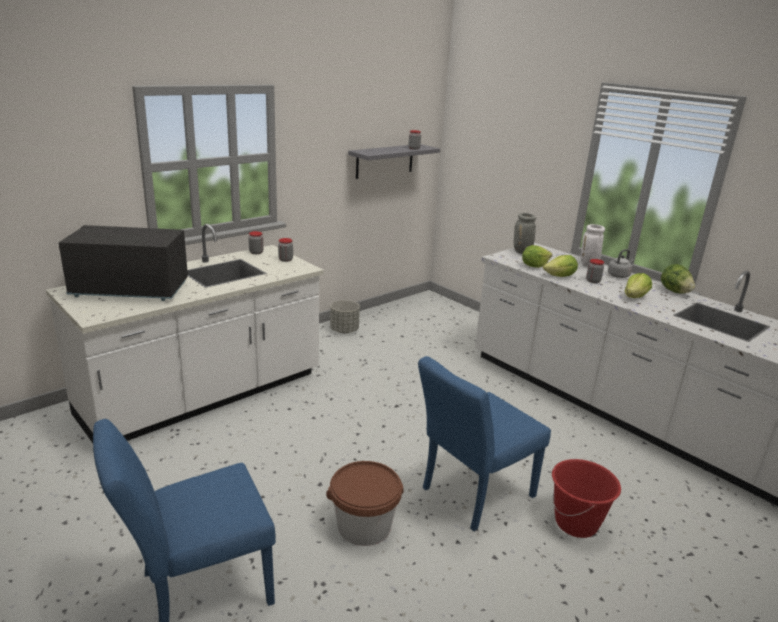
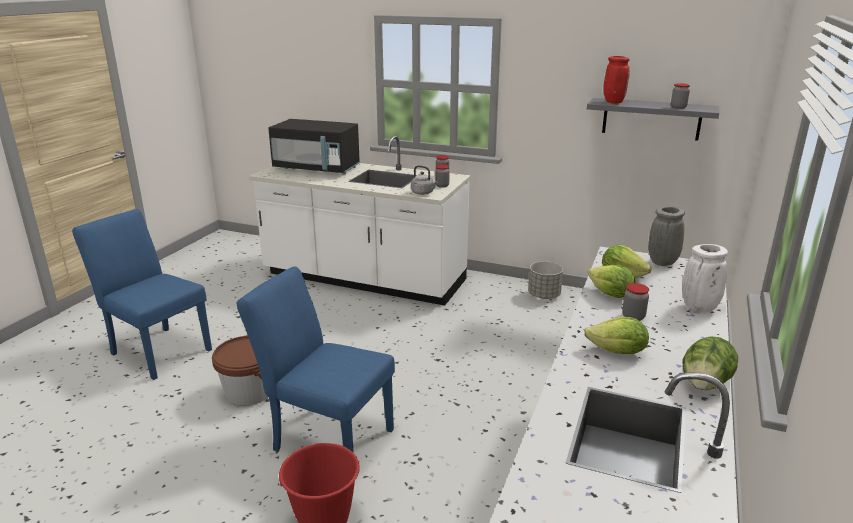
camera: 65 degrees right, 0 degrees up
(130, 290) = (317, 169): black microwave -> black microwave turned 135 degrees clockwise
(374, 151) = (613, 102): none -> red vase
(619, 275) = (696, 333): grey kettle -> grey kettle (423, 193)

